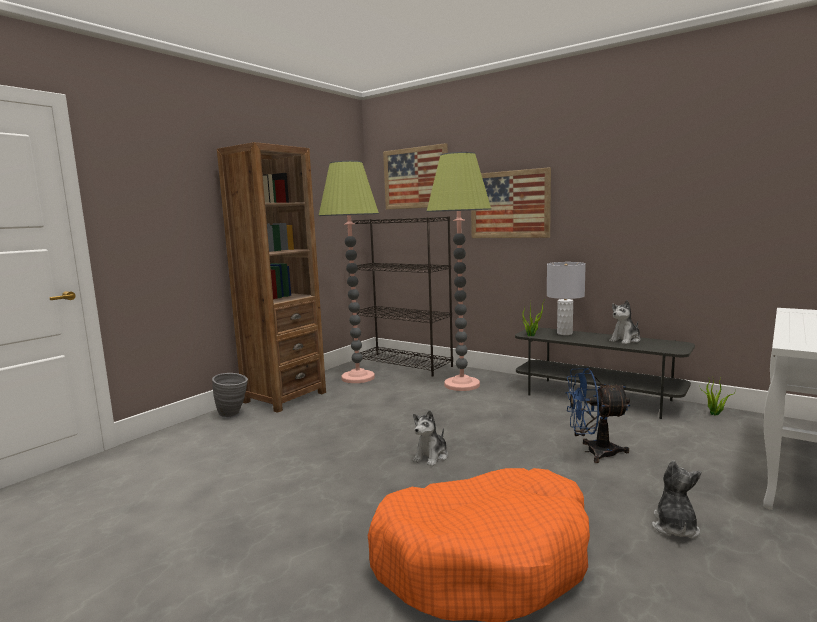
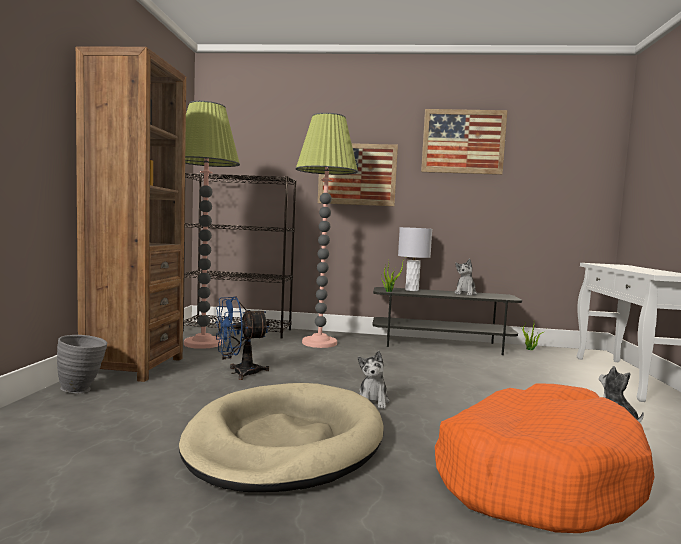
camera: 30 degrees left, 5 degrees down
(315, 482) = (285, 441): none -> beige dog bed
(415, 178) = (257, 140): picture -> picture (463, 142)
(593, 452) = (493, 381): blue fan -> blue fan (239, 373)

